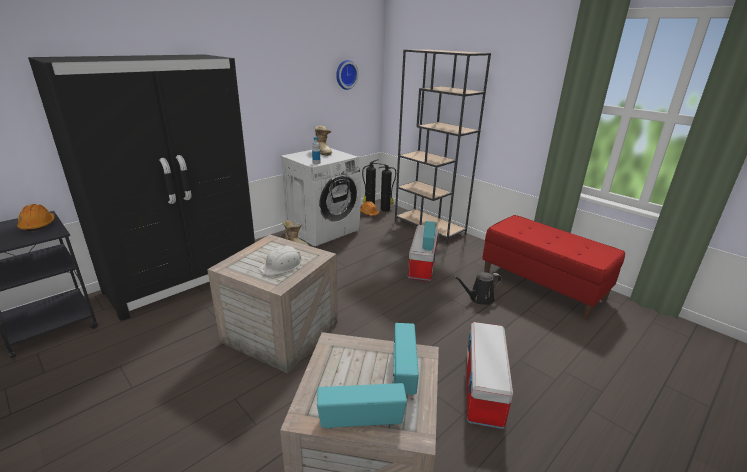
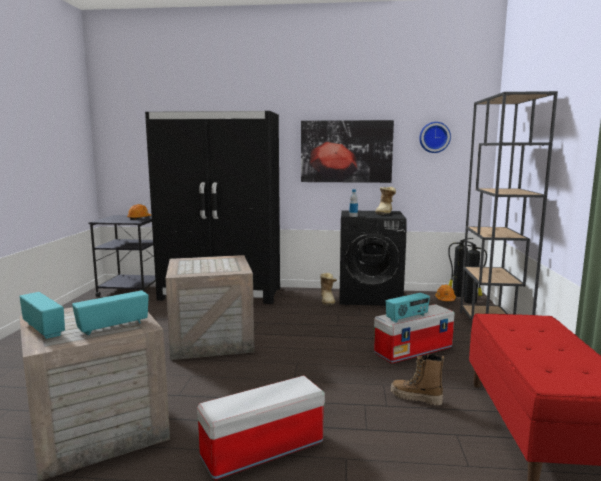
camera: 50 degrees right, 15 degrees down
(277, 94) = (346, 151): none -> picture
(281, 266) = (205, 268): white hard hat -> none
(323, 231) = (369, 298): white washing machine -> black washing machine
(479, 298) = (416, 398): black watering can -> boot

